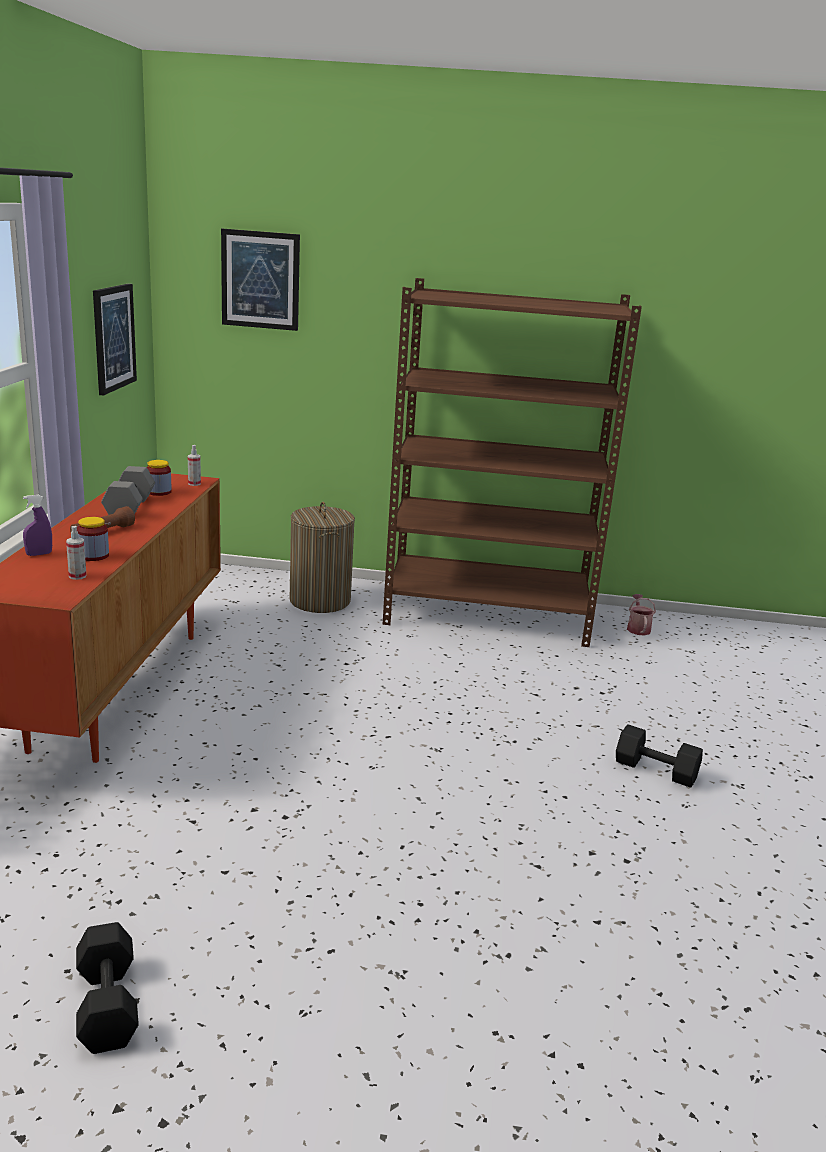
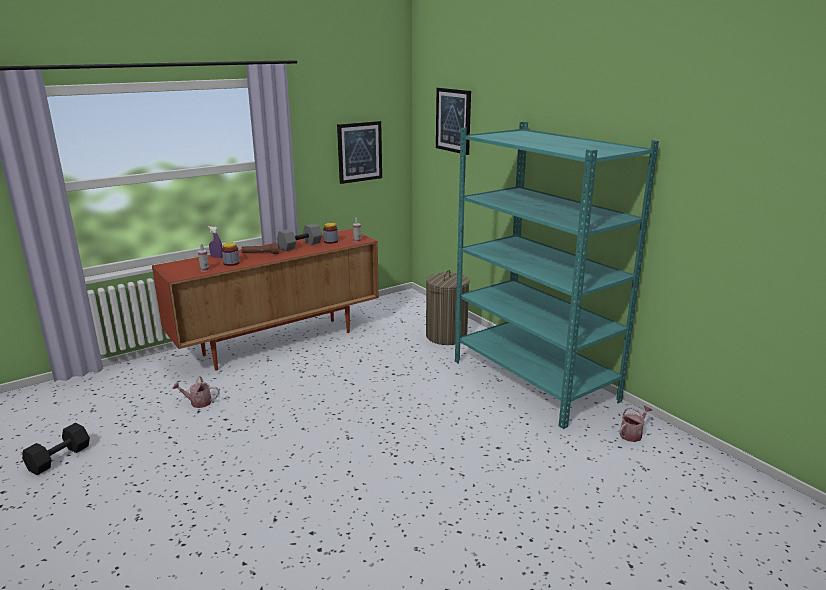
camera: 50 degrees right, 0 degrees up
(167, 812) = (198, 402): none -> watering can
(487, 614) = (533, 380): brown bookcase -> turquoise bookcase
(657, 769) = (444, 519): black dumbbell -> none

